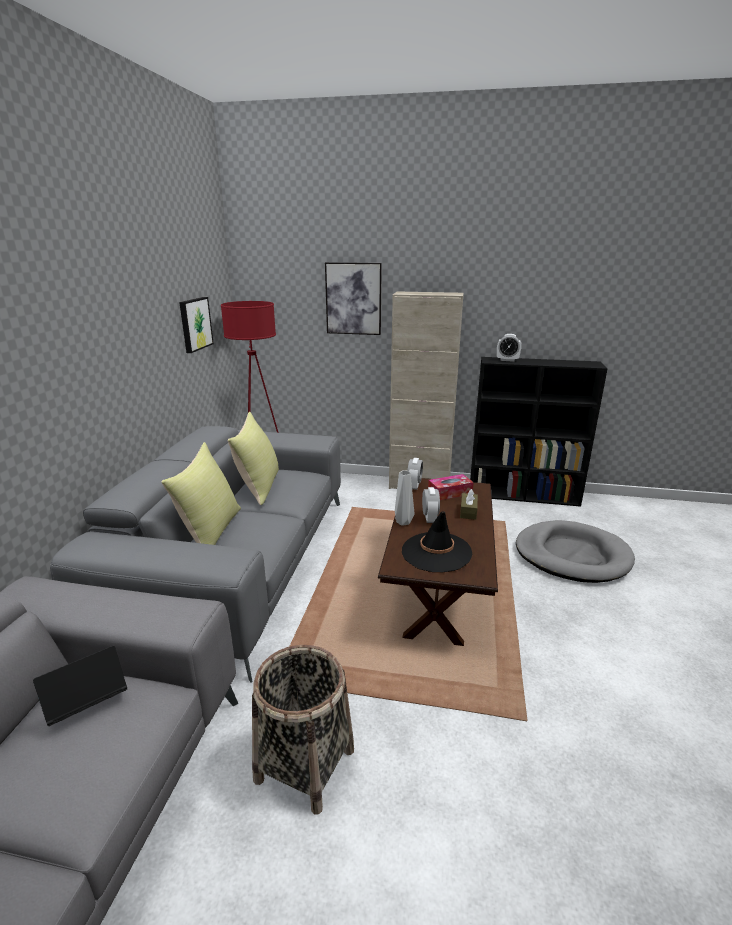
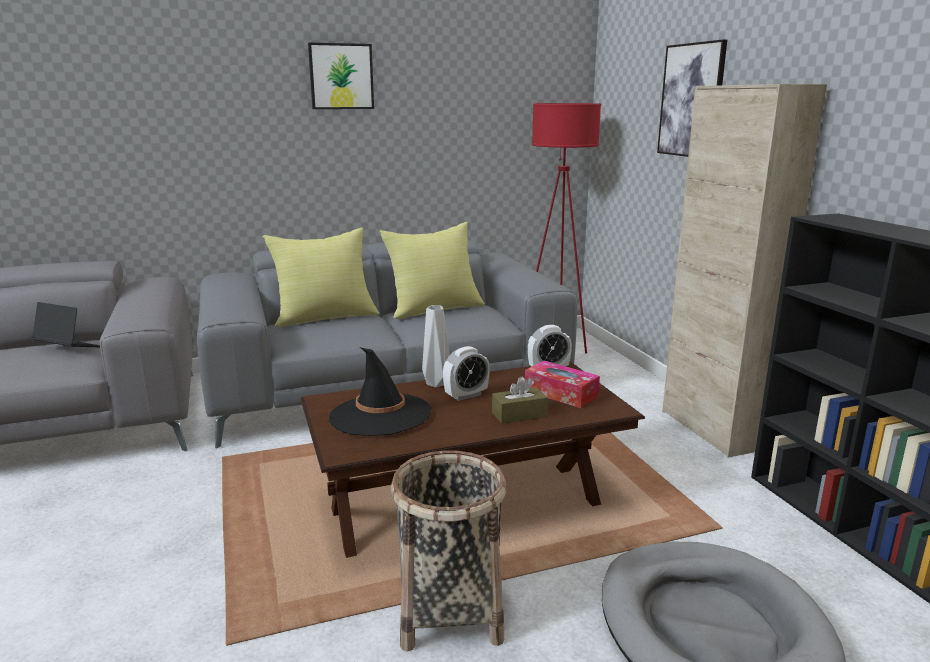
camera: 60 degrees right, 5 degrees down
(195, 324) = (491, 121): picture -> picture (341, 76)
(304, 764) = (121, 506): basket -> basket (449, 611)
(507, 360) = (858, 222): alarm clock -> none

